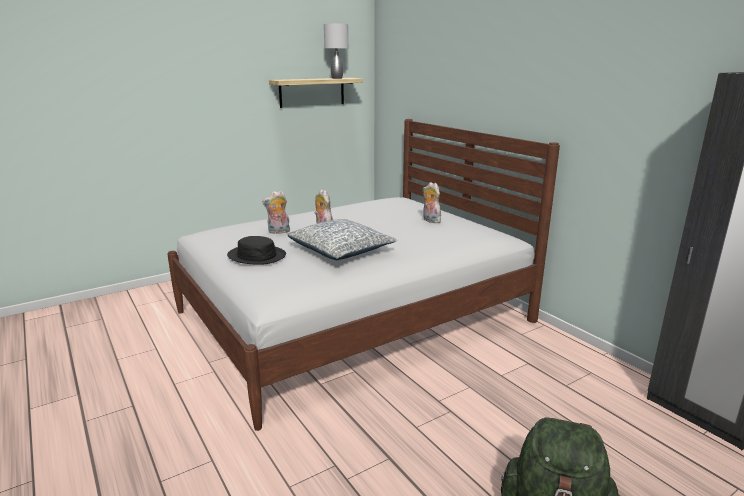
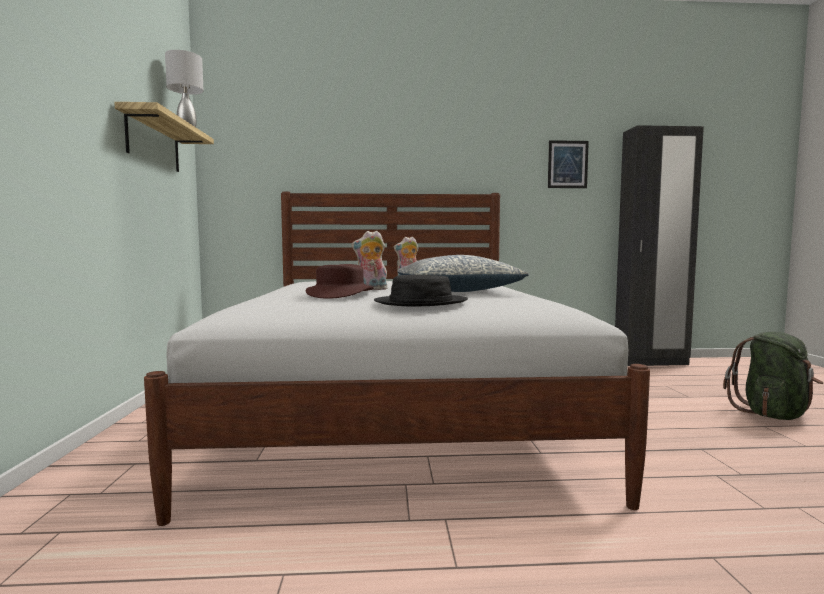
camera: 60 degrees left, 15 degrees down
(278, 232) = (340, 295): plush toy -> brown hat
(652, 114) = (567, 164): none -> picture

